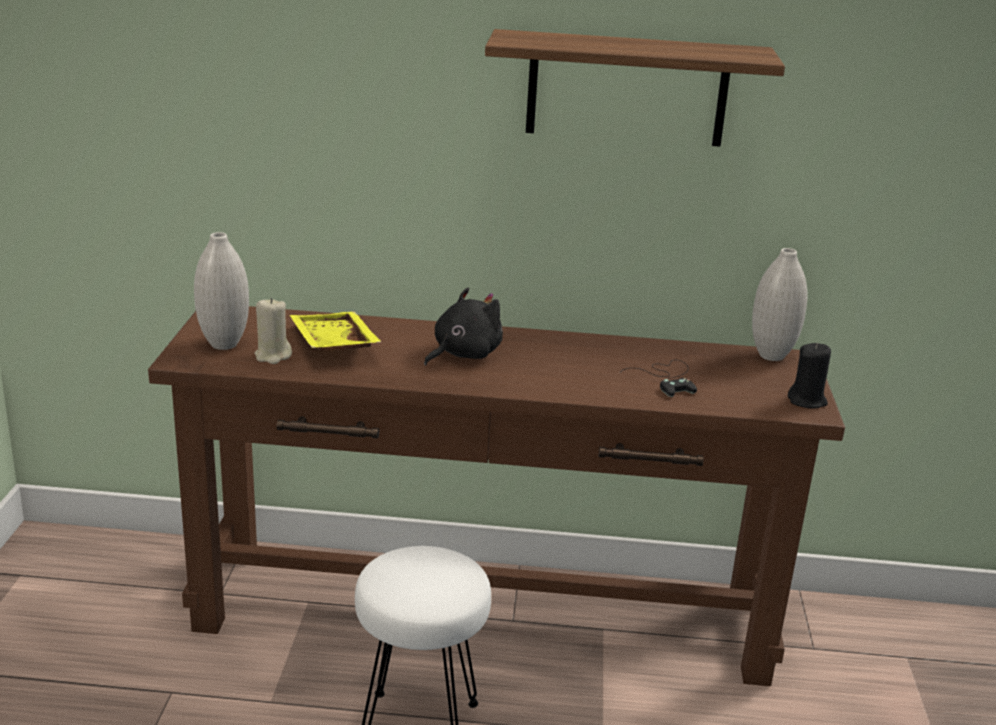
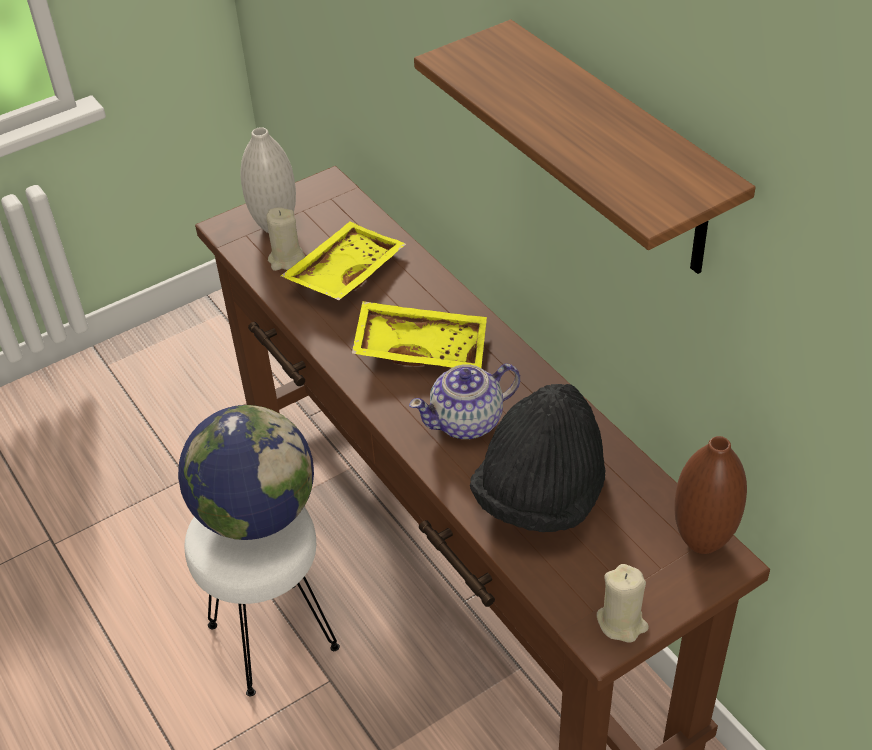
camera: 55 degrees right, 20 degrees up
(412, 566) = (255, 514): none -> globe
(463, 354) = (421, 347): black plush toy -> yellow tray
(563, 370) = (468, 421): none -> teapot
(667, 379) = (540, 496): black game controller -> black hat
(771, 356) = (702, 541): white vase -> brown vase
(807, 401) = (622, 622): black candle -> beige candle

